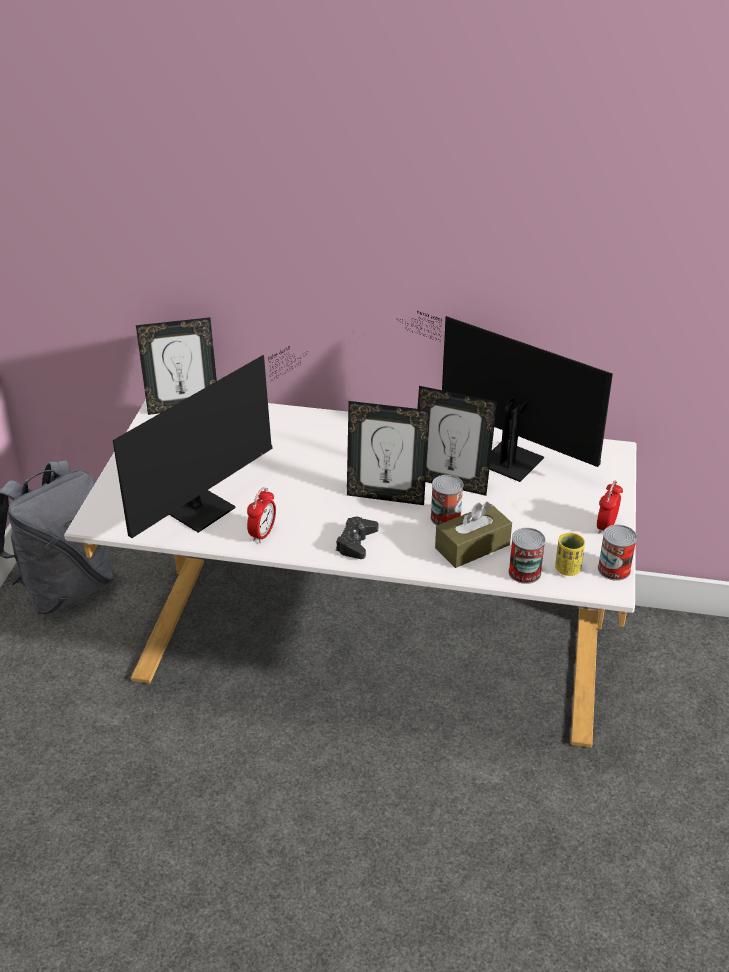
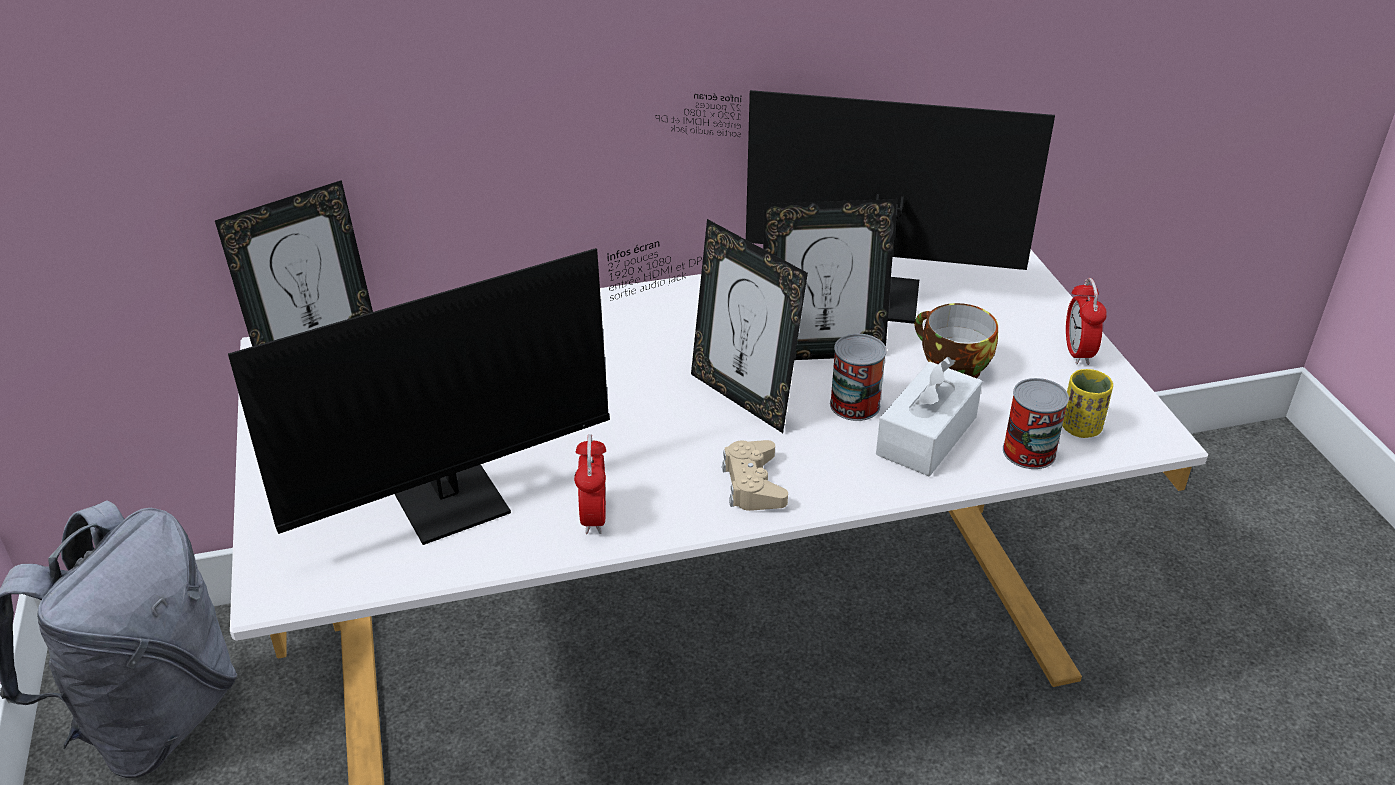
camera: 25 degrees left, 0 degrees up
(208, 506) = (469, 498): monitor -> monitor turned 45 degrees clockwise
(356, 542) = (753, 484): black game controller -> beige game controller
(386, 496) = (743, 398): picture frame -> picture frame turned 60 degrees clockwise
(472, 546) = (926, 436): brown tissue box -> white tissue box
(519, 513) = (950, 368): none -> cup
(614, 569) = (1139, 409): can -> none

